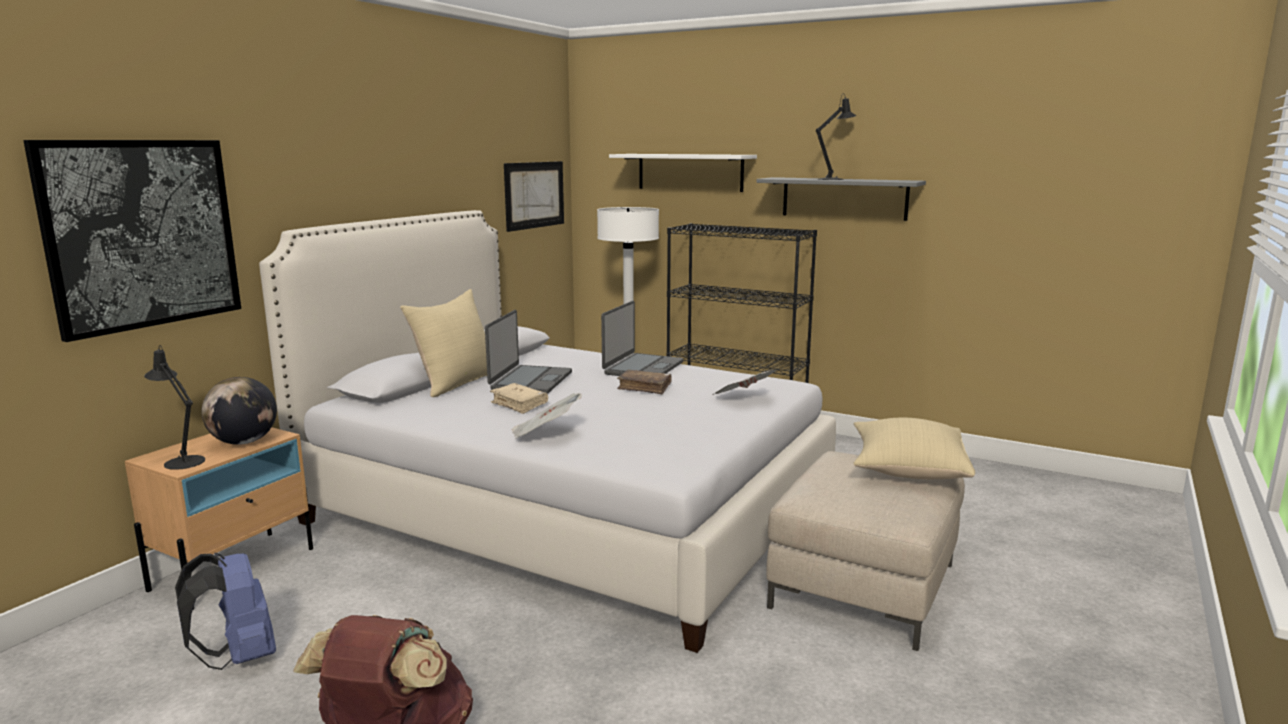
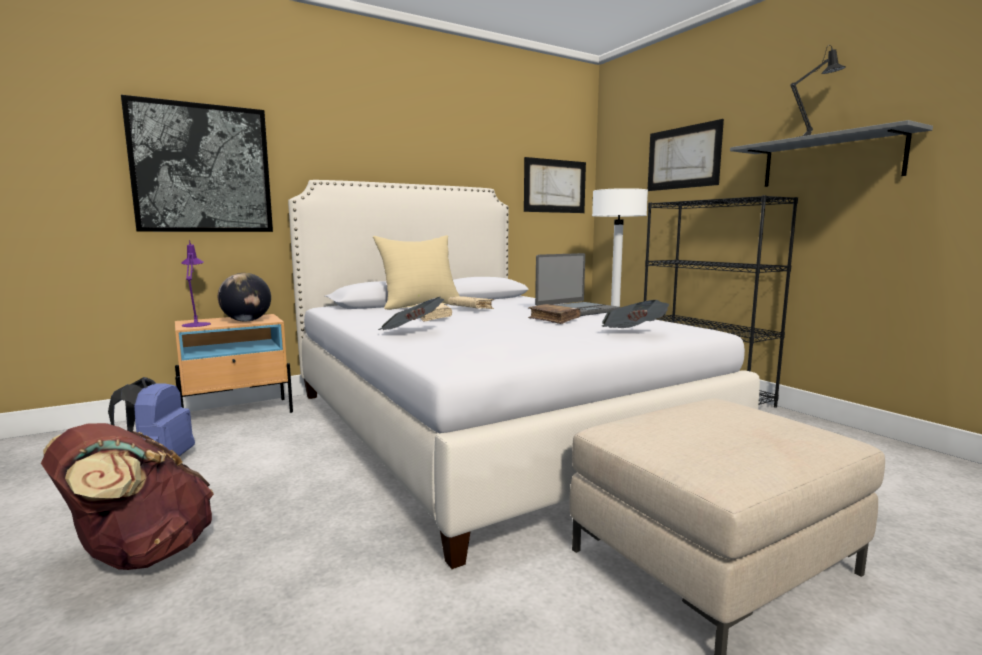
camera: 30 degrees right, 5 degrees down
(182, 461) = (197, 324): black table lamp -> purple table lamp
(530, 381) = (470, 308): laptop -> beige book
(690, 172) = (683, 157): white shelf -> picture
(907, 470) = (792, 427): beige pillow -> none

